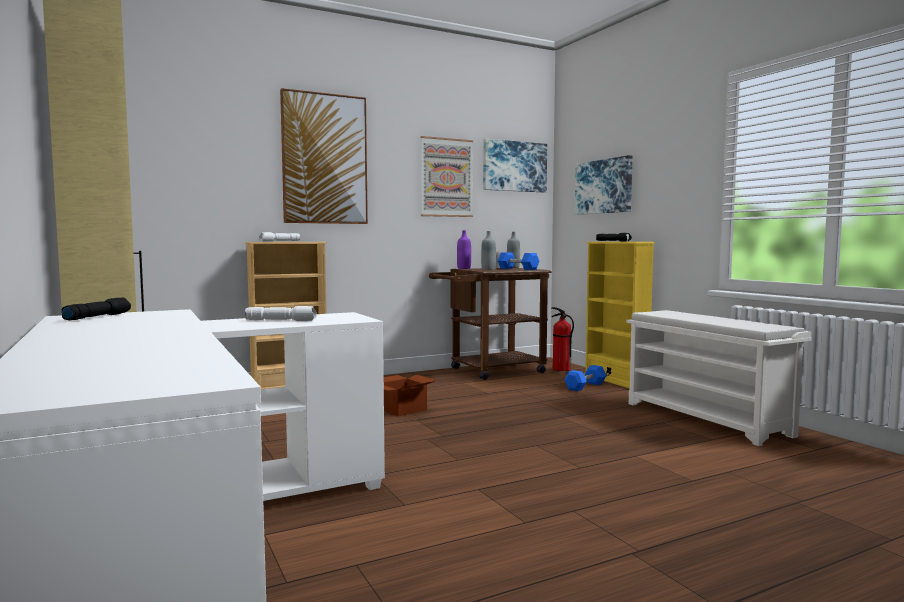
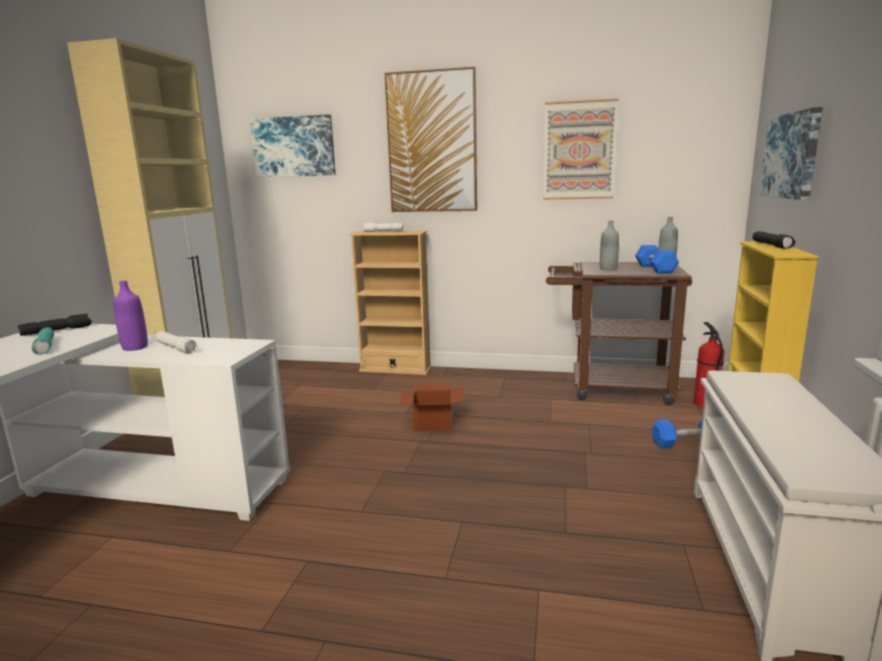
camera: 40 degrees right, 10 degrees up
(154, 321) = (46, 347): none -> turquoise flashlight
(464, 268) = (587, 263): purple bottle -> purple bottle (135, 347)
(514, 166) = (685, 126): picture -> picture (294, 147)

